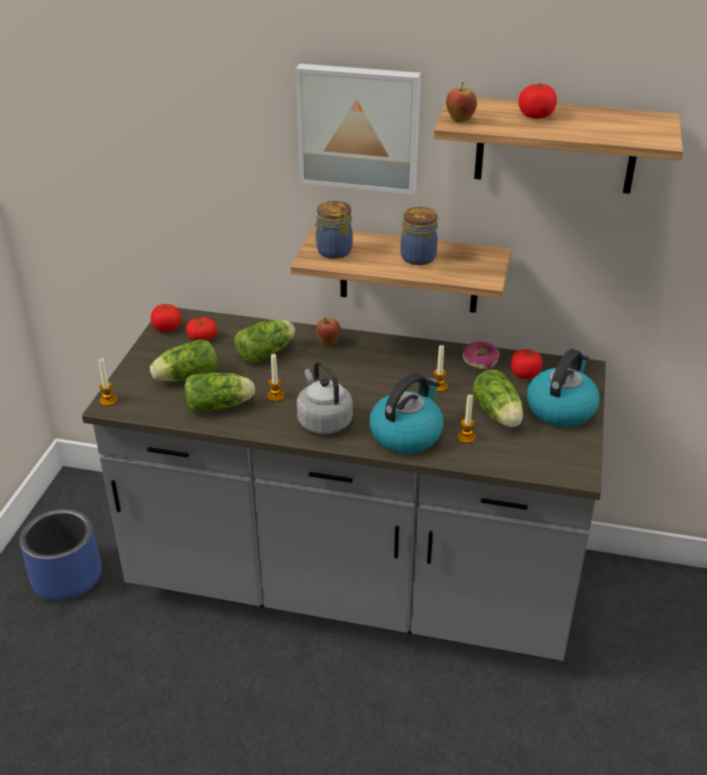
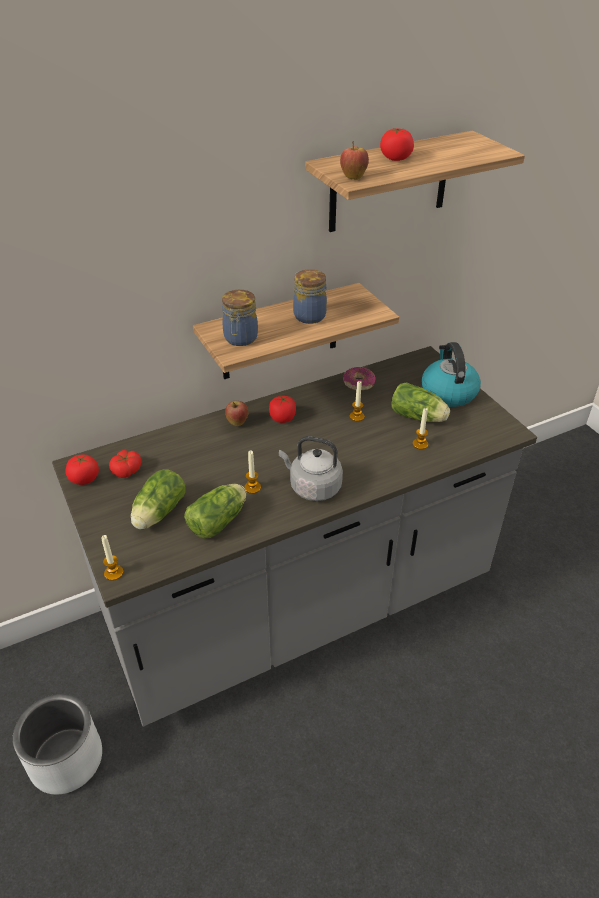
camera: 40 degrees left, 5 degrees up
(66, 577) = (66, 760): blue planter -> grey planter
(267, 352) = (200, 455): lettuce -> none
(359, 127) = (228, 215): picture -> none
(406, 434) = (381, 464): kettle -> none
(524, 374) = (397, 379): tomato -> tomato (282, 418)

